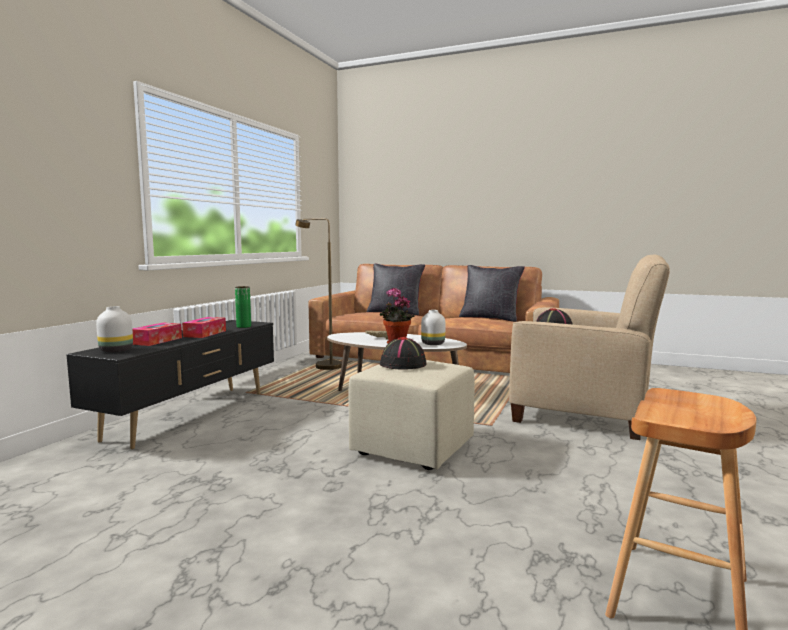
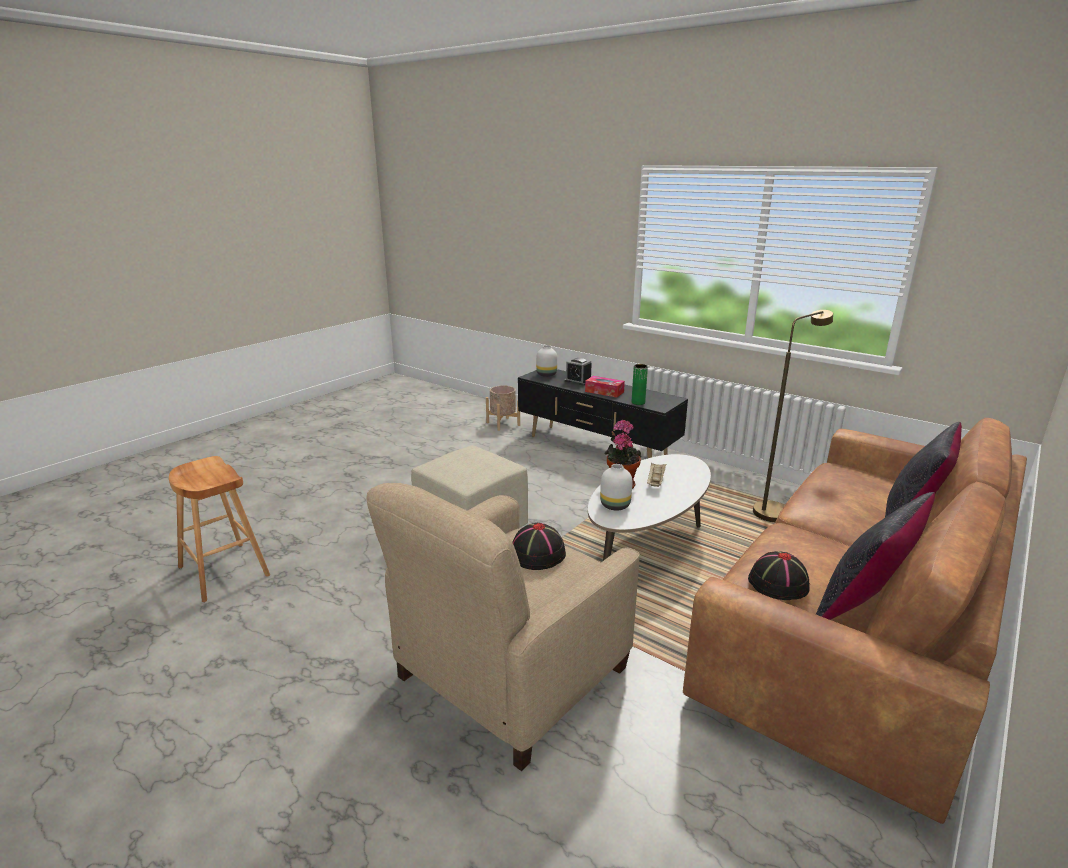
camera: 105 degrees right, 15 degrees up
(55, 476) = (503, 424): none -> beige planter
(157, 341) = (578, 381): tissue box -> alarm clock
(403, 364) = (477, 460): black hat -> black hat (777, 584)

